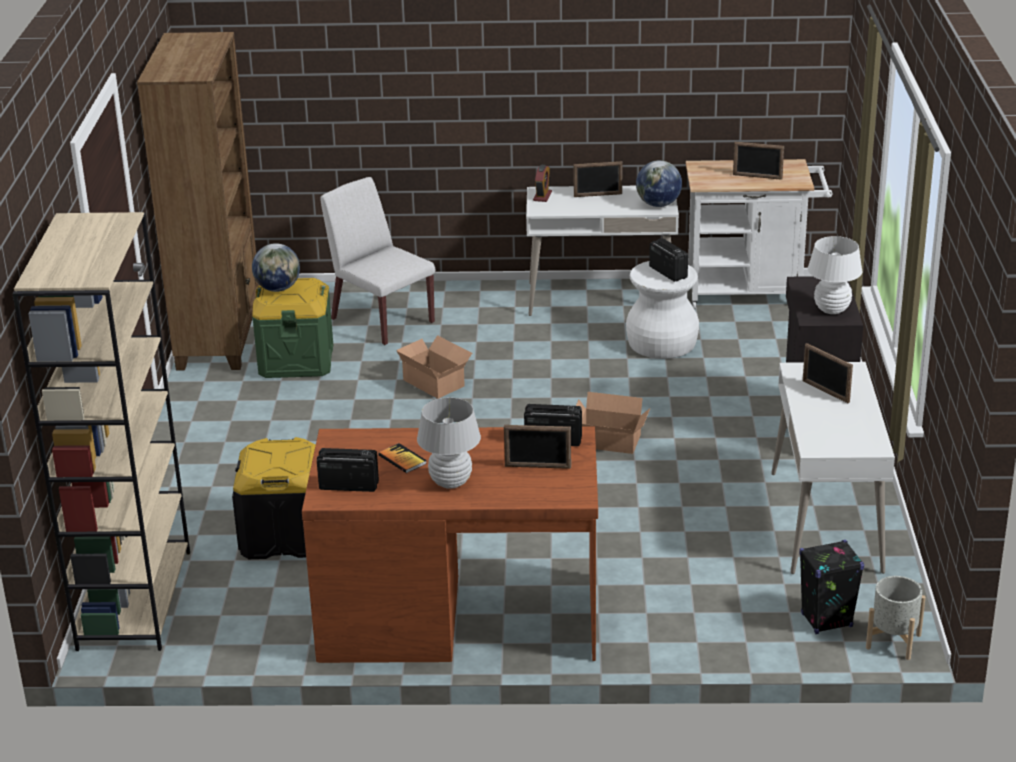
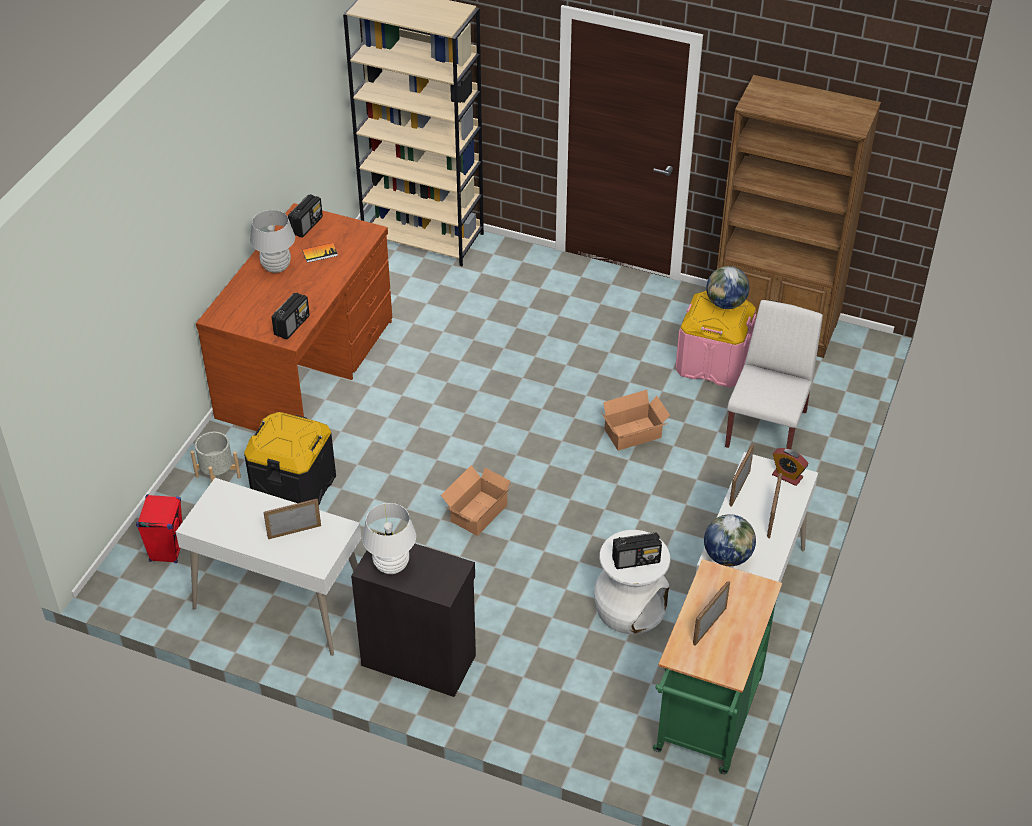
camera: 110 degrees right, 15 degrees up
(286, 535) = (454, 311): black storage box -> black storage box (294, 487)
(296, 361) = (712, 362): green storage box -> pink storage box
(381, 320) = (766, 428): white chair -> white chair turned 45 degrees counterclockwise
(537, 467) = (264, 309): picture frame -> picture frame (739, 488)
(752, 294) = (706, 723): white cart -> green cart
(826, 620) = (167, 550): black speaker -> red speaker
(893, 641) = (118, 577): grey planter -> grey planter (218, 476)

